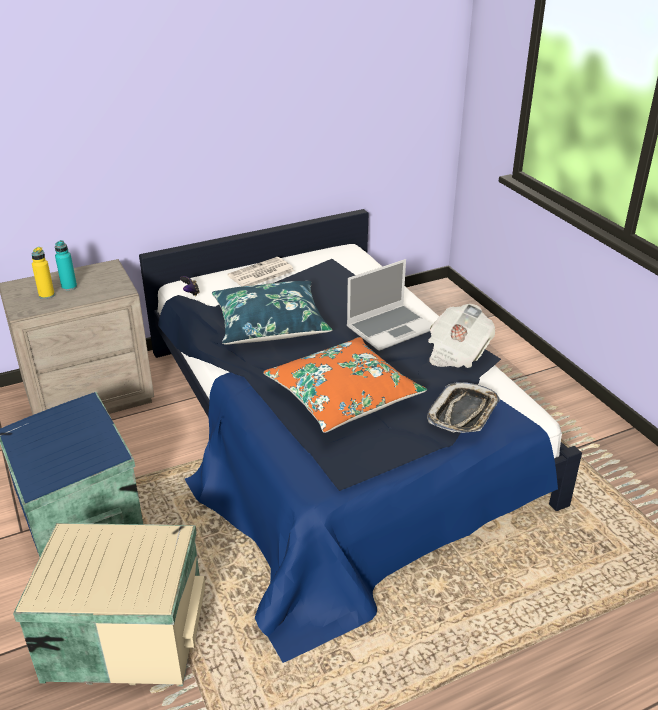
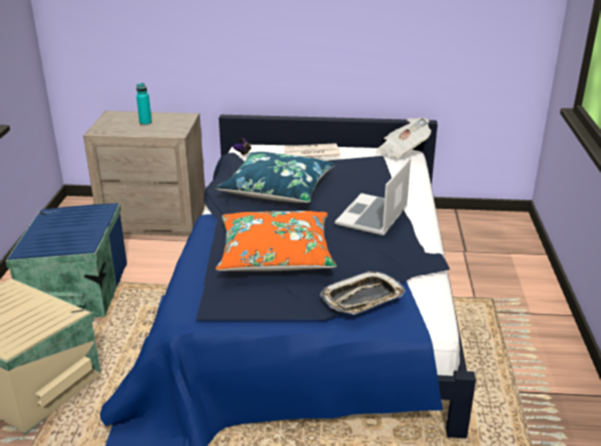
camera: 30 degrees right, 5 degrees down
(46, 295) = (125, 124): yellow bottle -> none
(390, 328) = (373, 217): laptop -> laptop turned 120 degrees clockwise
(456, 352) = (410, 251): newspaper -> newspaper (402, 150)

